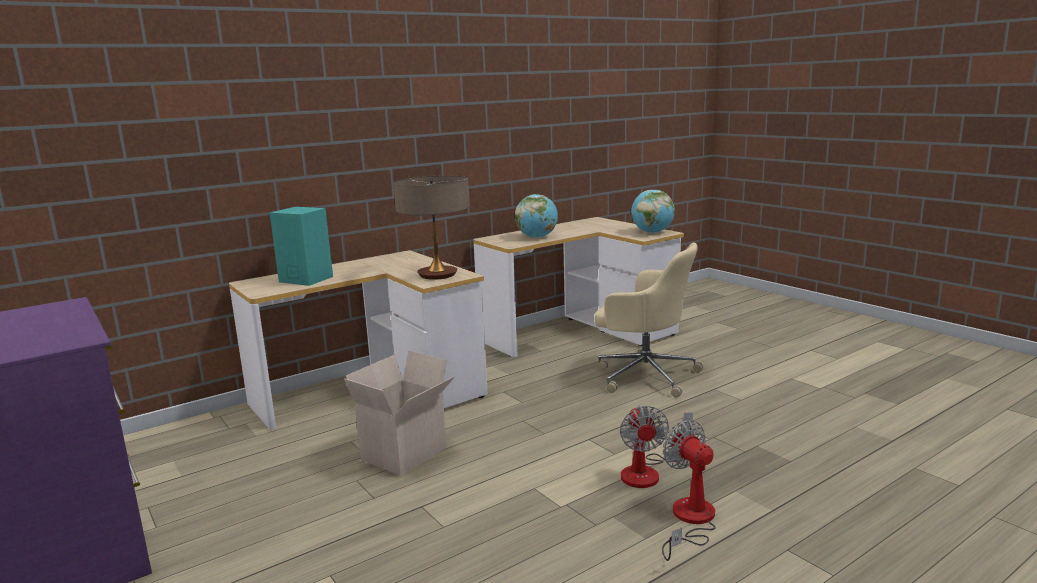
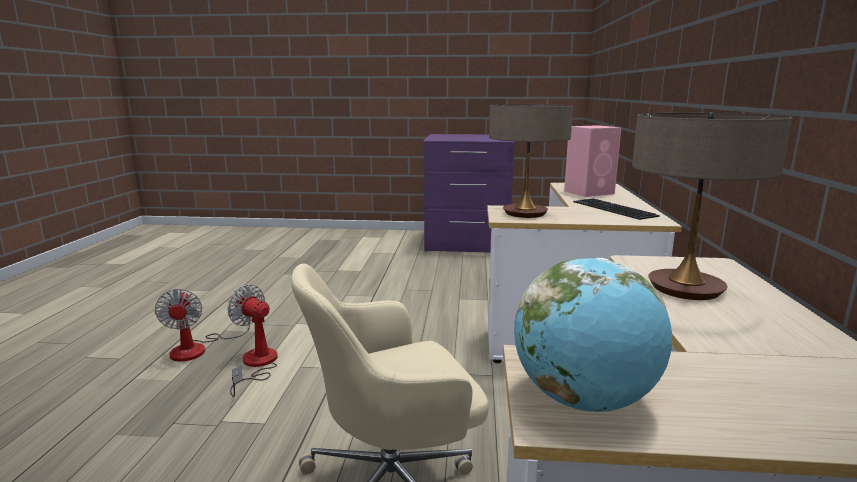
camera: 130 degrees right, 0 degrees up
(305, 279) = (590, 192): turquoise speaker -> pink speaker
(377, 265) = (611, 208): none -> keyboard
(405, 455) = (439, 307): cardboard box -> none
(537, 237) = (685, 288): globe -> table lamp
(690, 521) = (199, 348): fan -> fan turned 60 degrees clockwise

